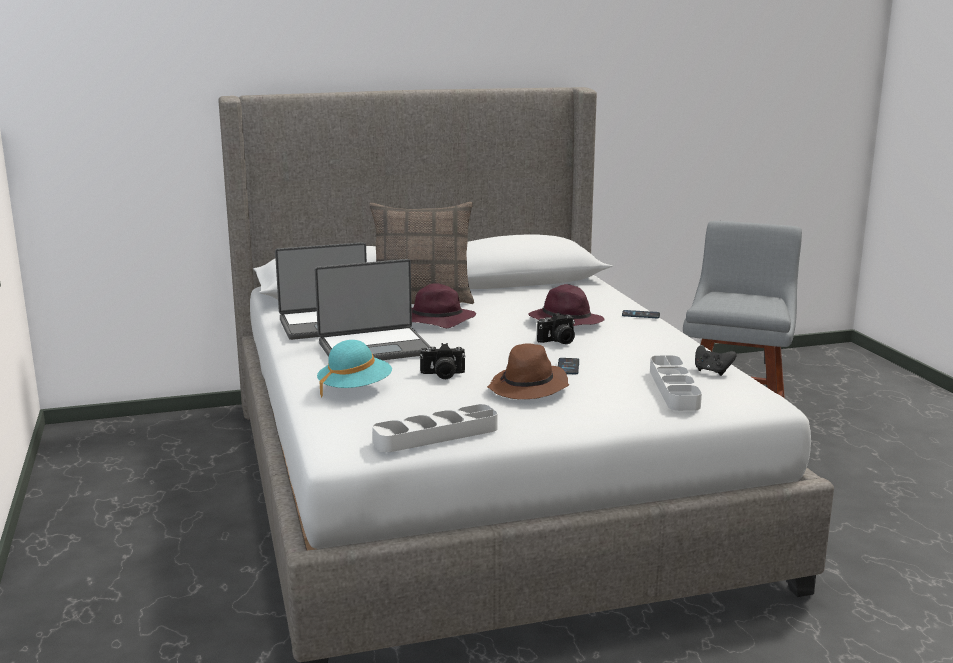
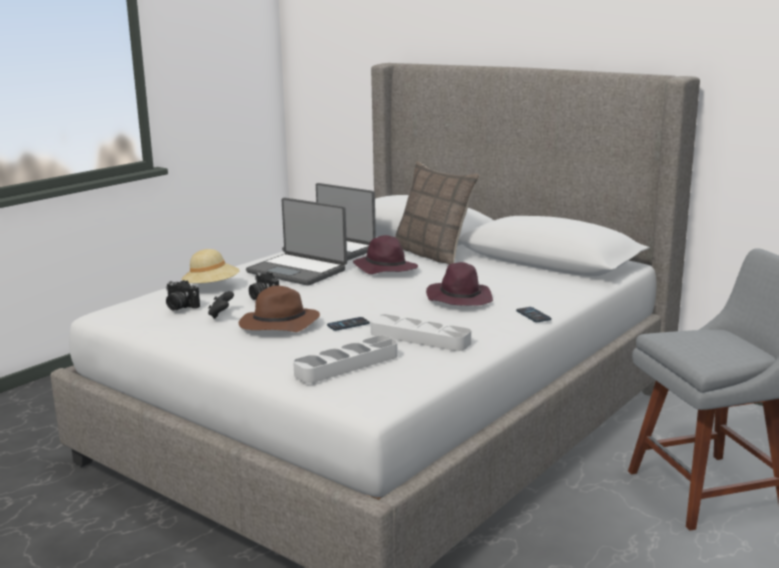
camera: 55 degrees right, 0 degrees up
(355, 389) = (212, 288): turquoise hat -> beige hat
(436, 435) = (152, 325): grey tray -> grey tray (420, 338)
(558, 341) = (405, 308): camera -> camera (179, 307)
(712, 371) = (418, 369): black game controller -> black game controller (221, 315)

